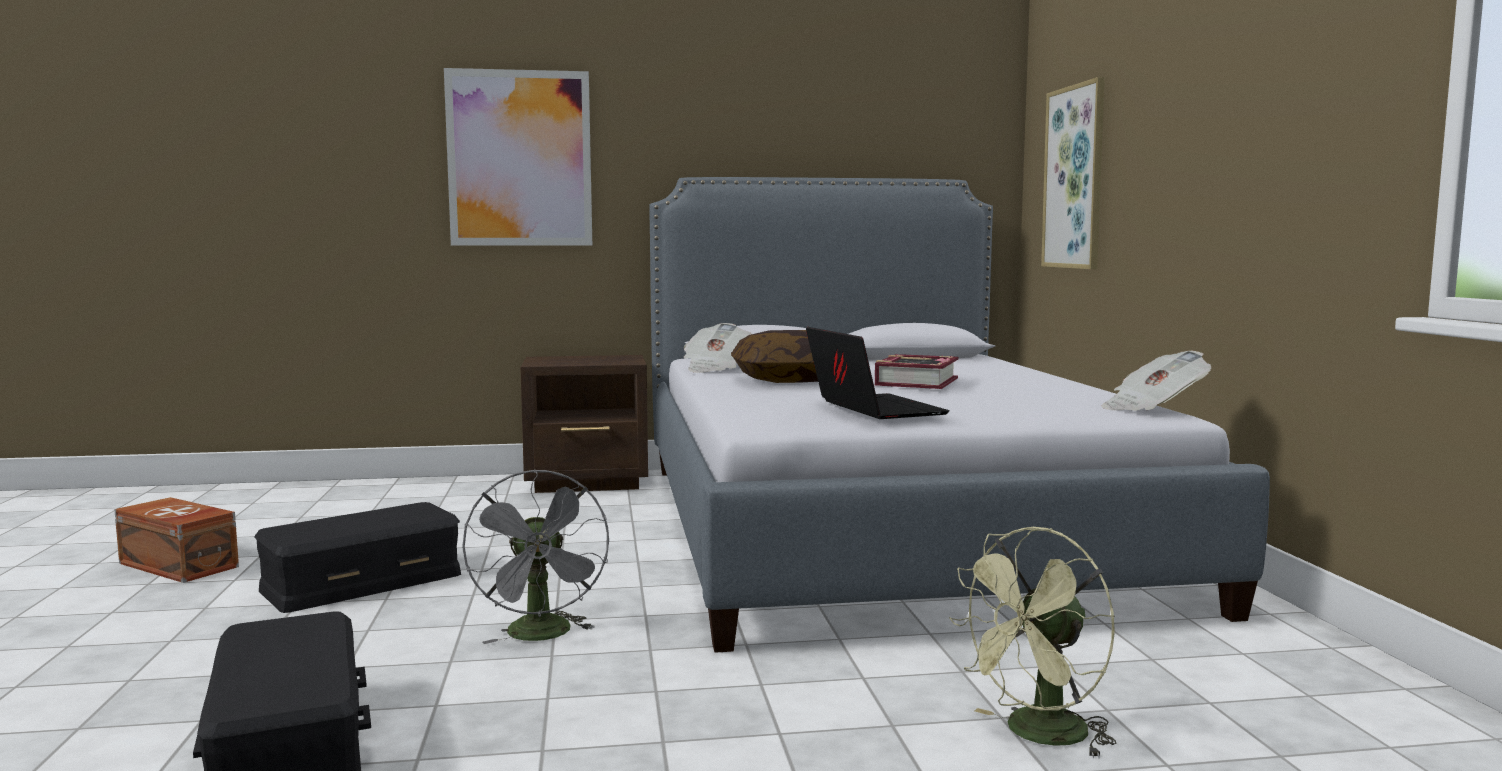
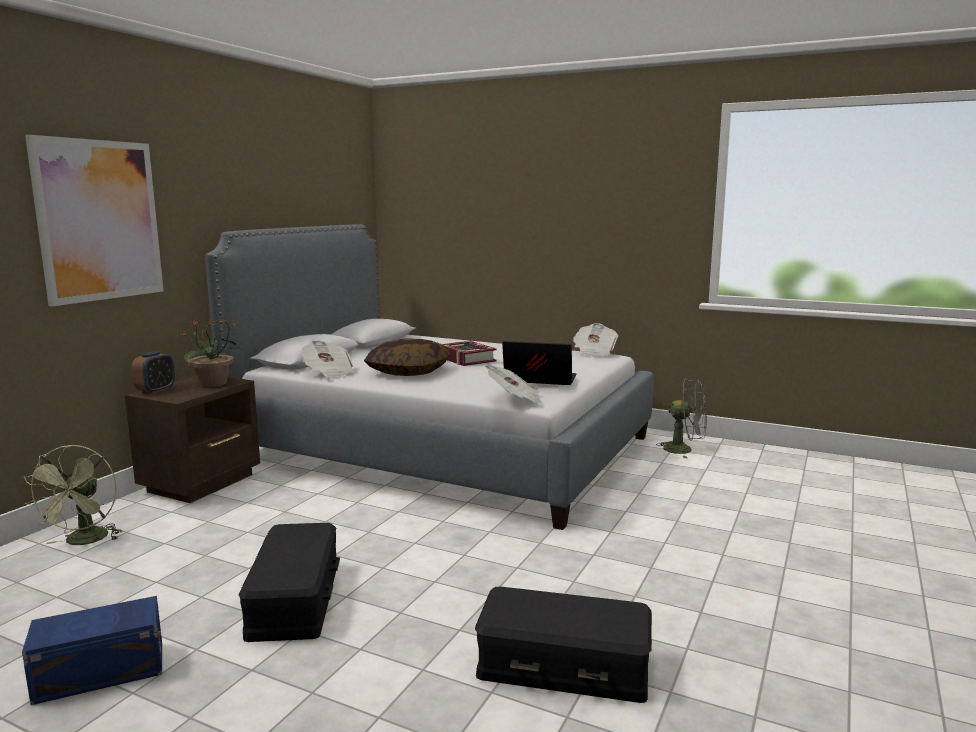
camera: 55 degrees left, 5 degrees up
(178, 566) = (102, 673): brown storage box -> blue storage box
(543, 636) = (485, 563): grey fan -> grey fan (684, 450)
(553, 357) = (155, 390): none -> alarm clock
(609, 360) = (214, 383): none -> potted plant
(748, 417) = (514, 400): none -> newspaper
(1037, 735) = (708, 502): green fan -> green fan (84, 542)
(1075, 177) = (440, 226): picture -> none

